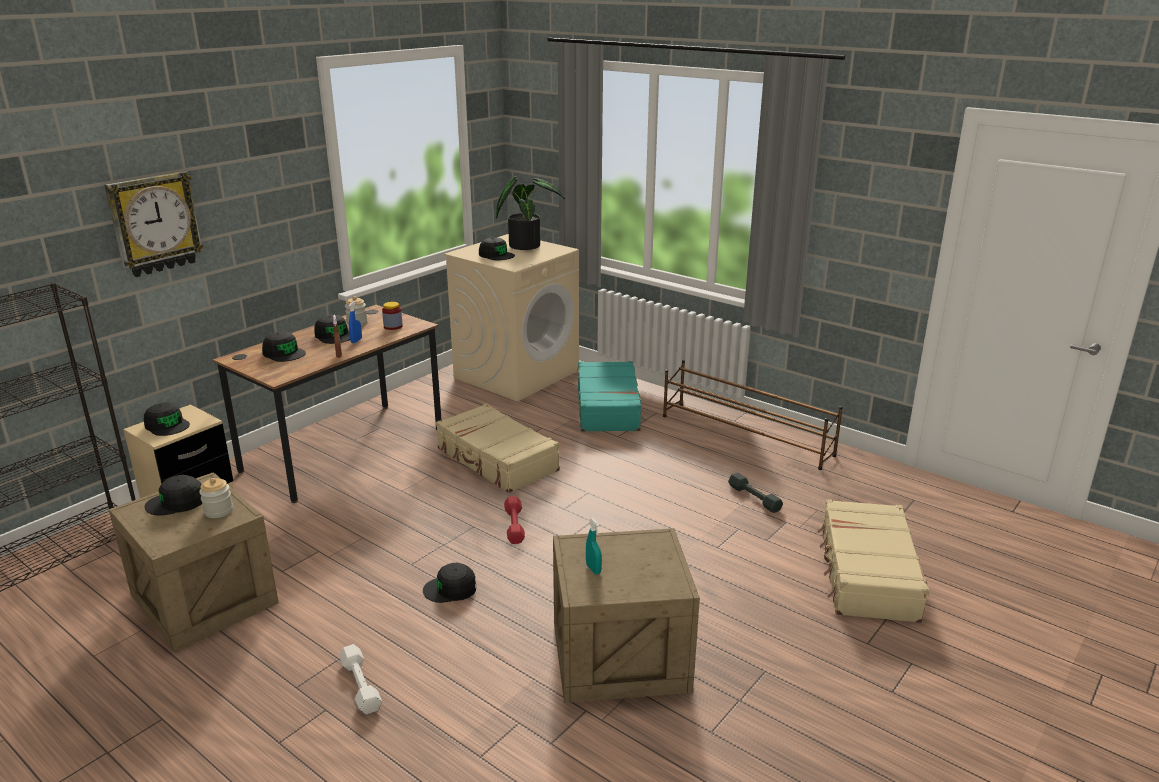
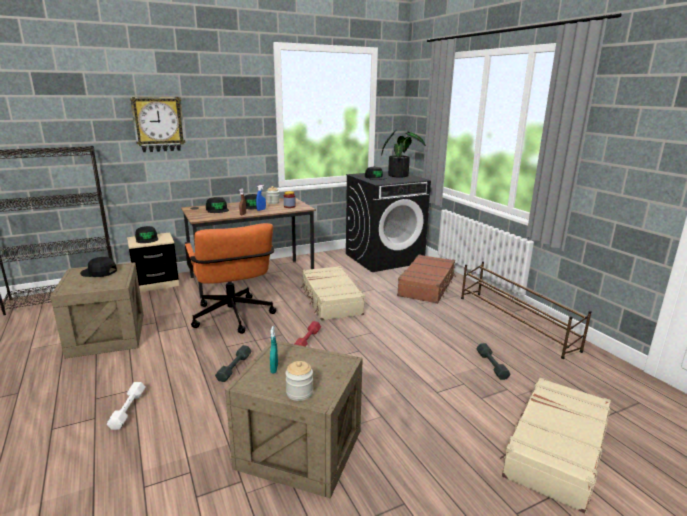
camera: 25 degrees right, 5 degrees down
(218, 511) = (111, 280): jar -> jar (299, 393)
(381, 522) = (234, 319): none -> orange office chair
(451, 589) = (234, 367): black cap -> grey dumbbell
(517, 374) = (384, 258): beige washing machine -> black washing machine
(608, 407) = (427, 286): turquoise suitcase -> brown suitcase

